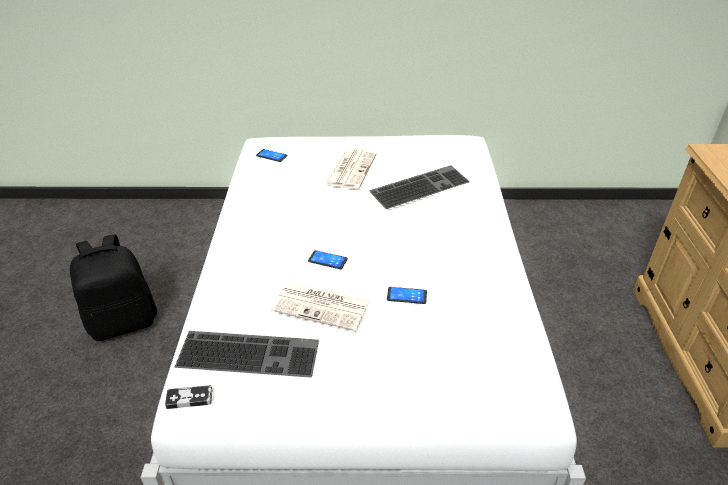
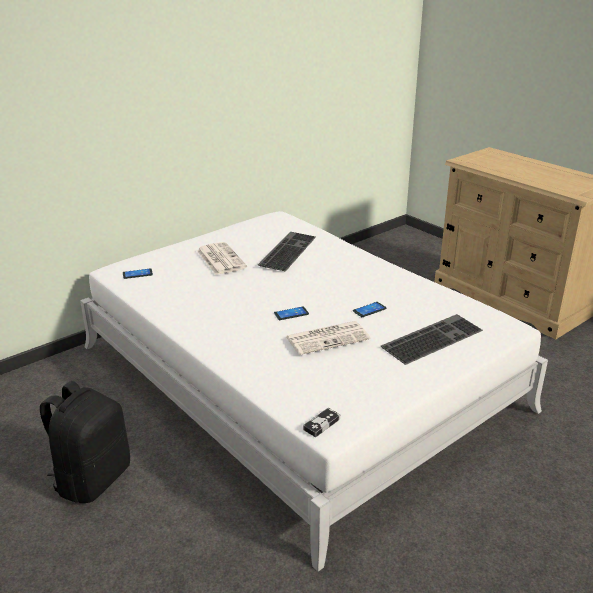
camera: 40 degrees left, 10 degrees down
(250, 352) = (320, 383): keyboard -> keyboard (432, 337)

